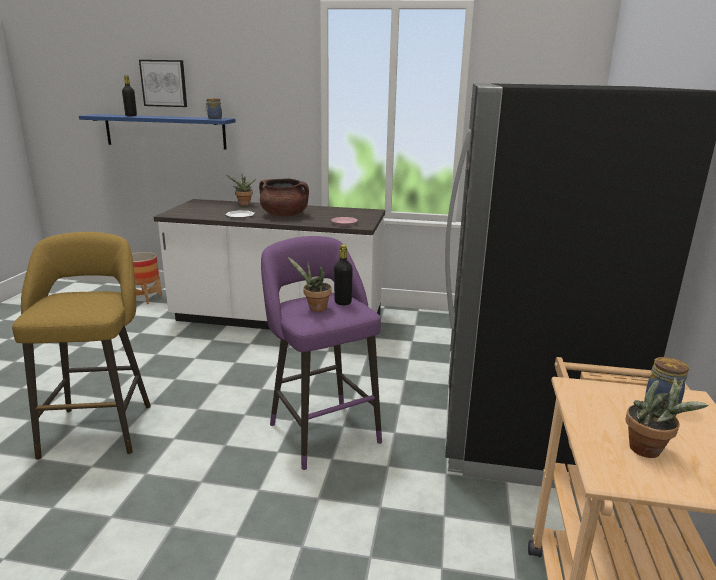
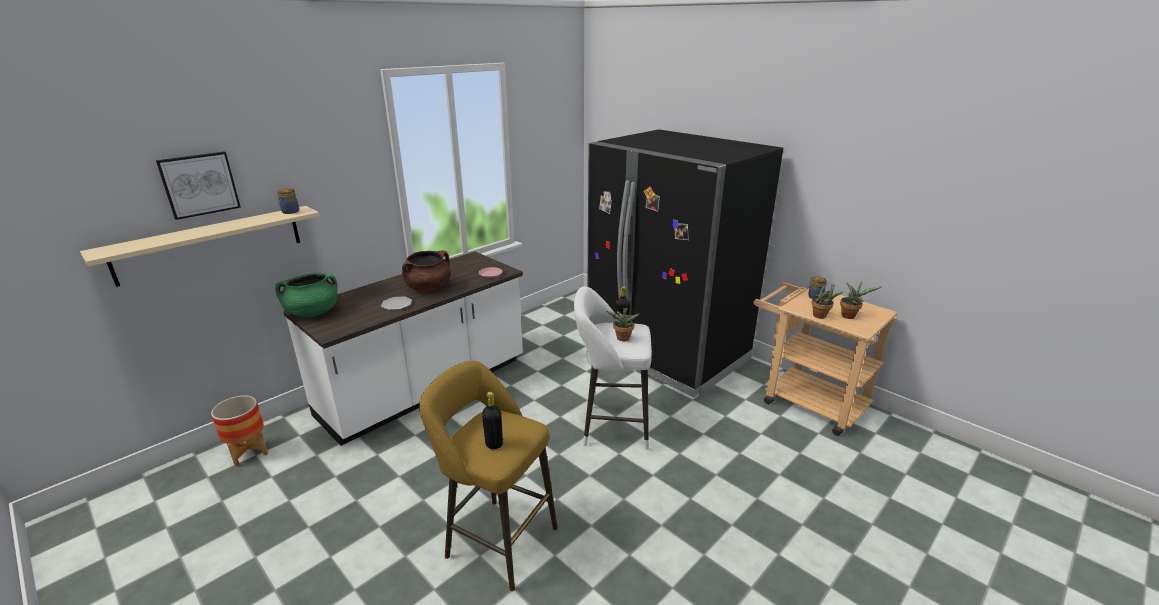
camera: 55 degrees left, 5 degrees up
(131, 116) = (168, 238): black bottle -> black bottle (494, 444)
(165, 131) = (210, 244): blue shelf -> beige shelf
(198, 204) = (313, 312): none -> green cooking pot
(243, 205) = (360, 294): potted plant -> potted plant (821, 316)
(321, 429) = (611, 426): purple stool -> white stool

